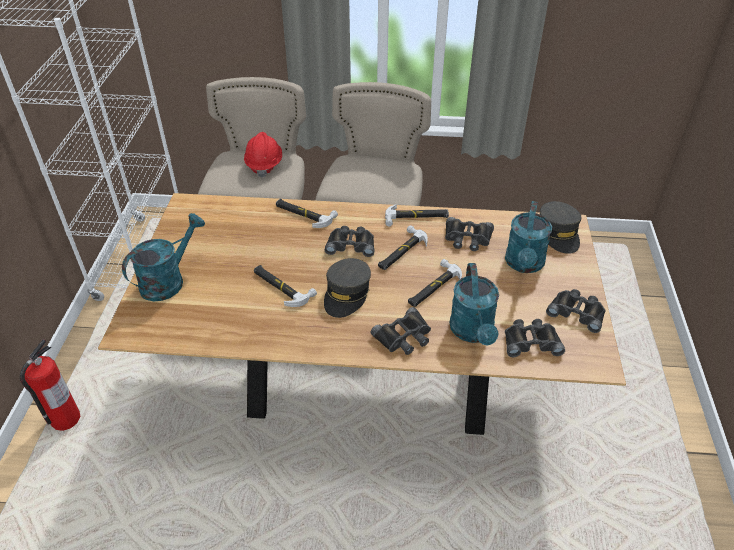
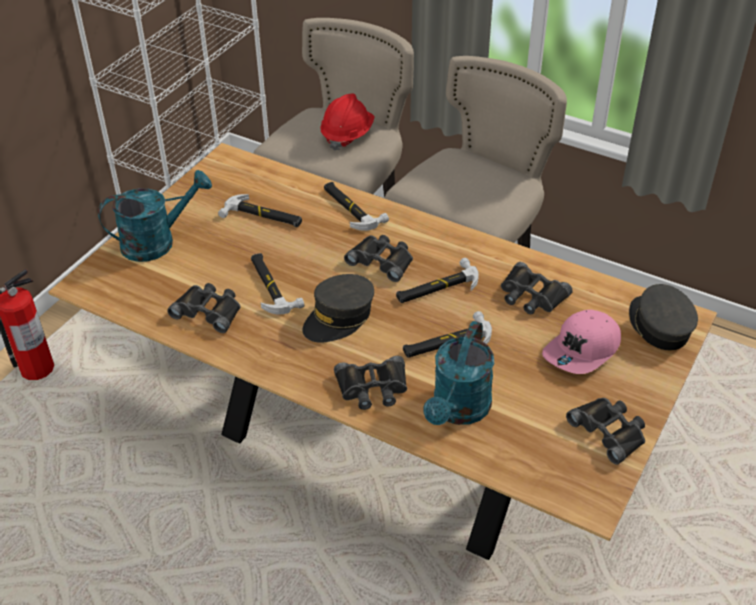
camera: 25 degrees right, 0 degrees up
(416, 217) = (484, 250): hammer -> hammer (263, 216)
(524, 265) = (582, 351): turquoise watering can -> pink cap
(531, 341) = (523, 446): black binoculars -> black binoculars (209, 311)
(558, 234) = (658, 326): grey cap -> grey cap turned 150 degrees clockwise

